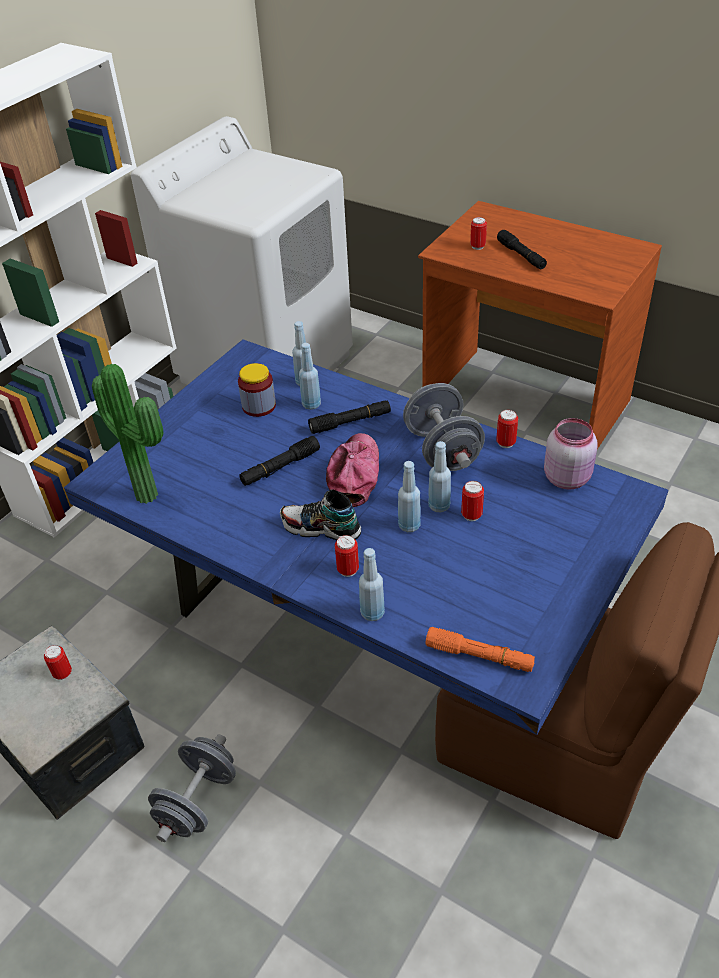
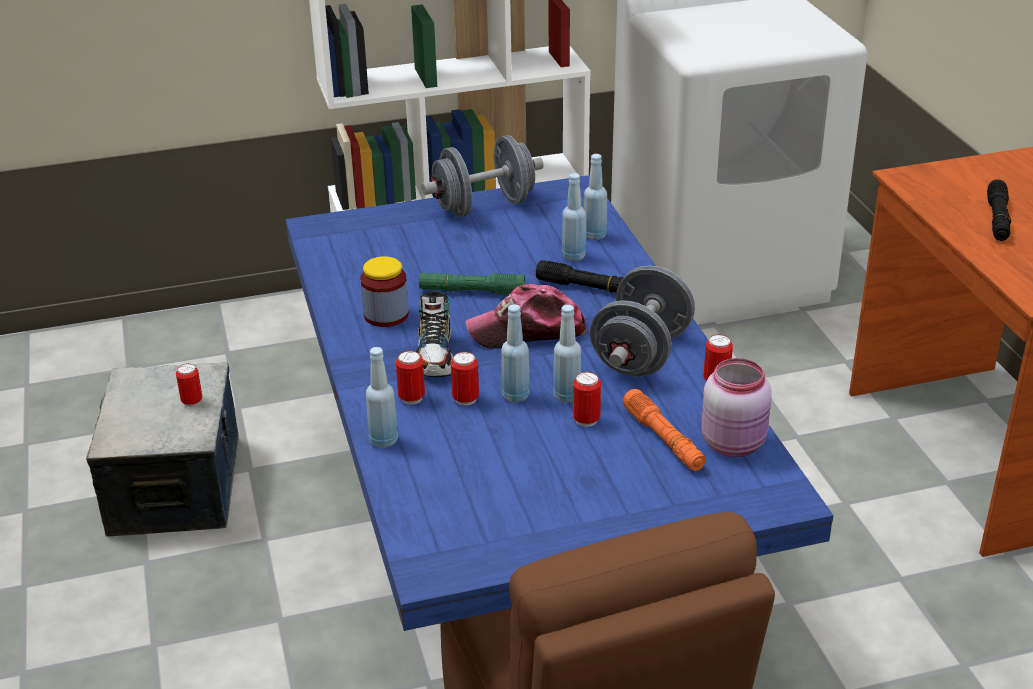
camera: 40 degrees right, 10 degrees down
(150, 493) = (341, 256): potted plant -> none
(197, 801) = (217, 597): grey dumbbell -> grey dumbbell (484, 206)
(259, 406) = (524, 235): jar -> jar (386, 315)
(280, 467) = (471, 291): black flashlight -> green flashlight
(321, 529) = (435, 355): shoe -> shoe turned 150 degrees counterclockwise
(354, 475) = (527, 331): cap -> cap turned 150 degrees counterclockwise
(477, 246) = (956, 189): can -> can (465, 399)
(479, 656) = (422, 527): orange flashlight -> orange flashlight (663, 439)

